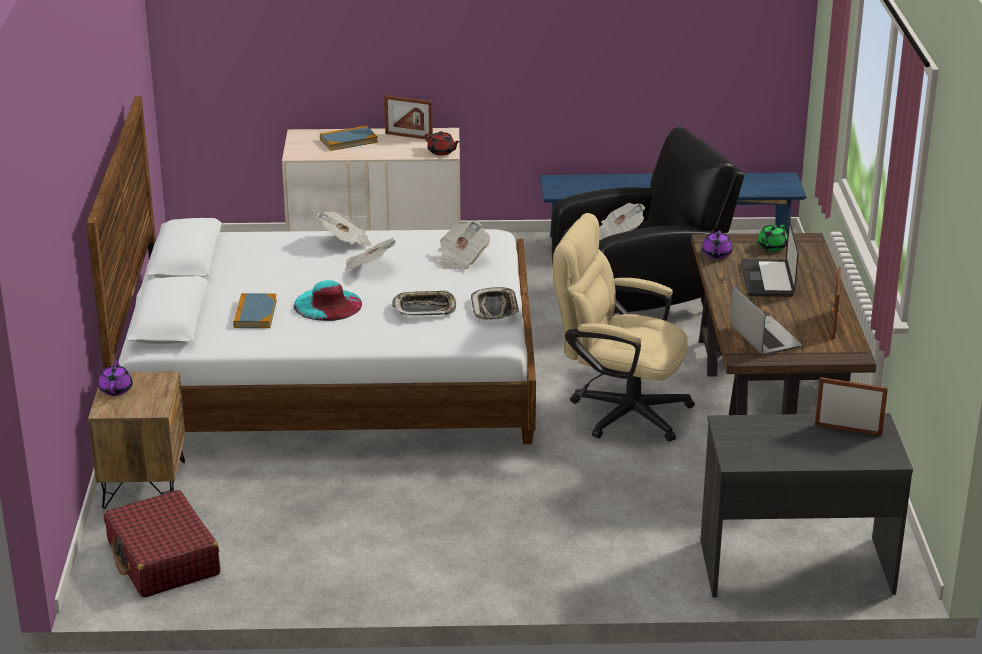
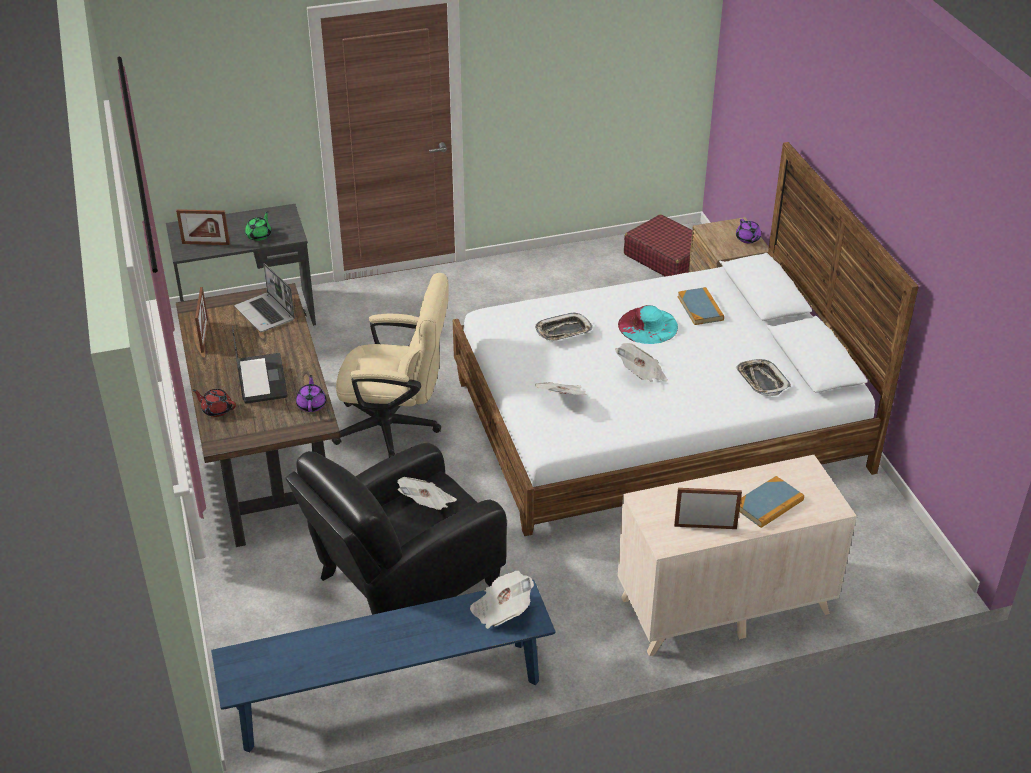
camera: 165 degrees right, 10 degrees up
(346, 242) = (684, 404): newspaper -> newspaper (501, 610)
(441, 152) = (649, 502): red teapot -> red teapot (216, 409)
(495, 308) = (504, 343): tray -> tray (761, 380)
(771, 247) = (257, 425): green teapot -> green teapot (259, 235)

